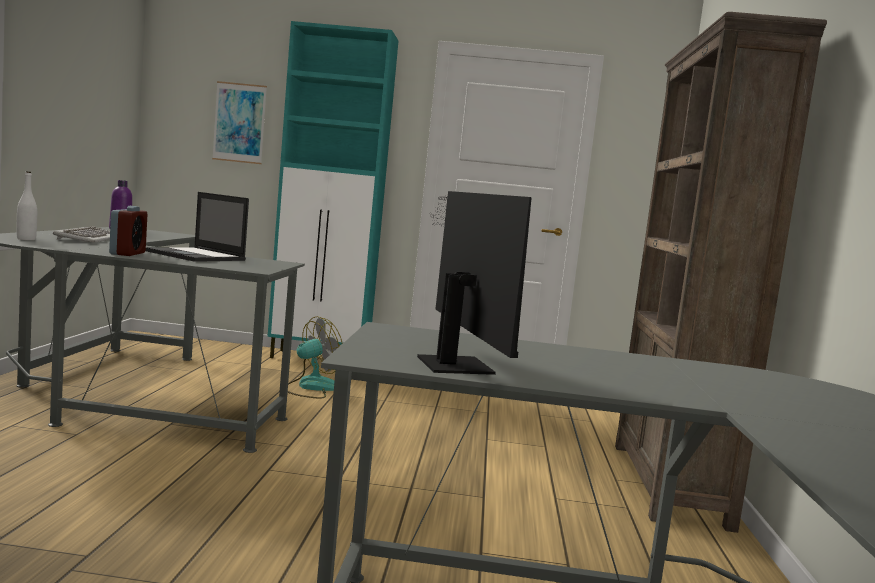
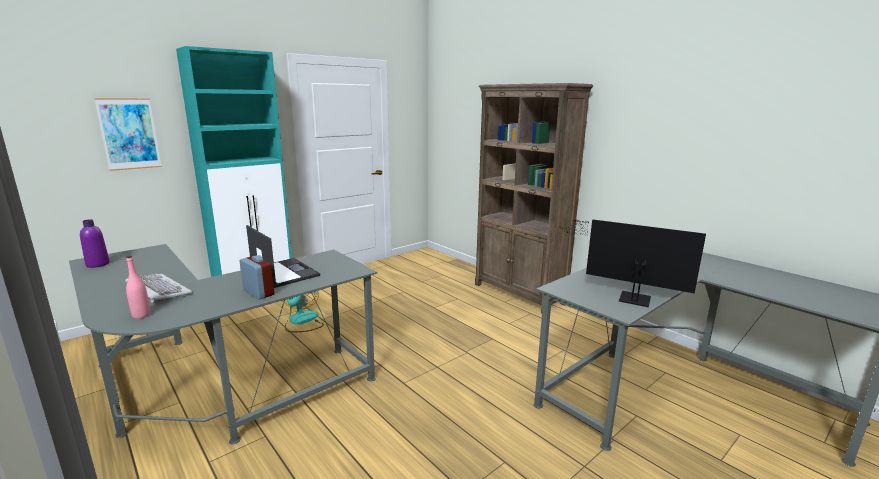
camera: 45 degrees left, 10 degrees up
(26, 239) = (141, 315): white bottle -> pink bottle
(196, 256) = (284, 273): laptop -> laptop turned 120 degrees counterclockwise

